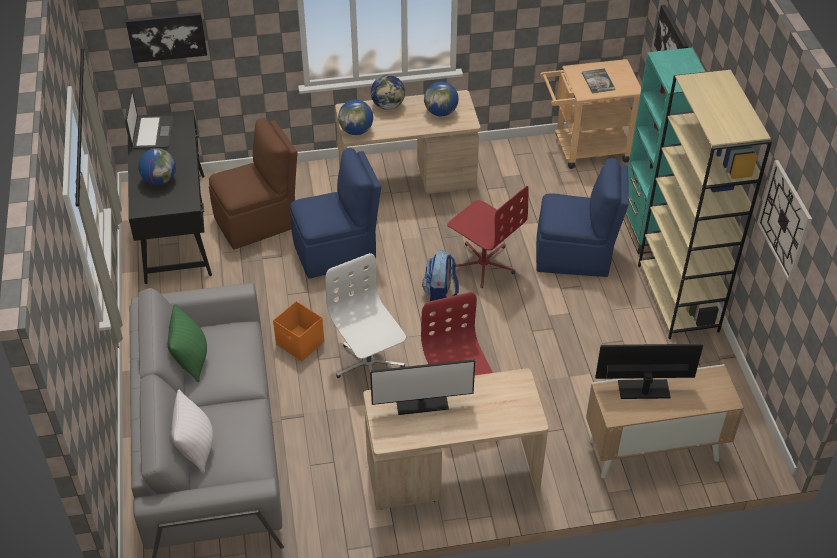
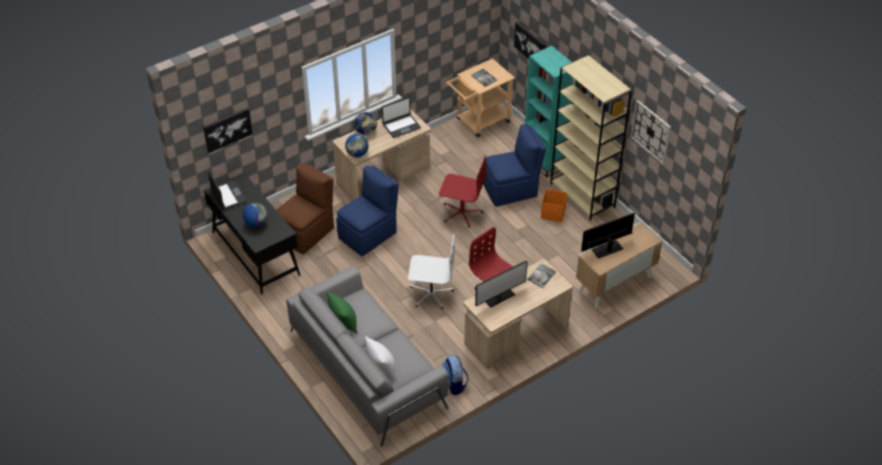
camera: 25 degrees left, 0 degrees up
(300, 344) = (383, 296): orange storage box -> orange storage box (553, 213)
(368, 364) = (431, 294): white office chair -> white office chair turned 150 degrees clockwise
(440, 295) = (448, 239): backpack -> backpack (454, 384)
(441, 112) = (401, 126): globe -> laptop
(508, 394) = (541, 276): none -> book

